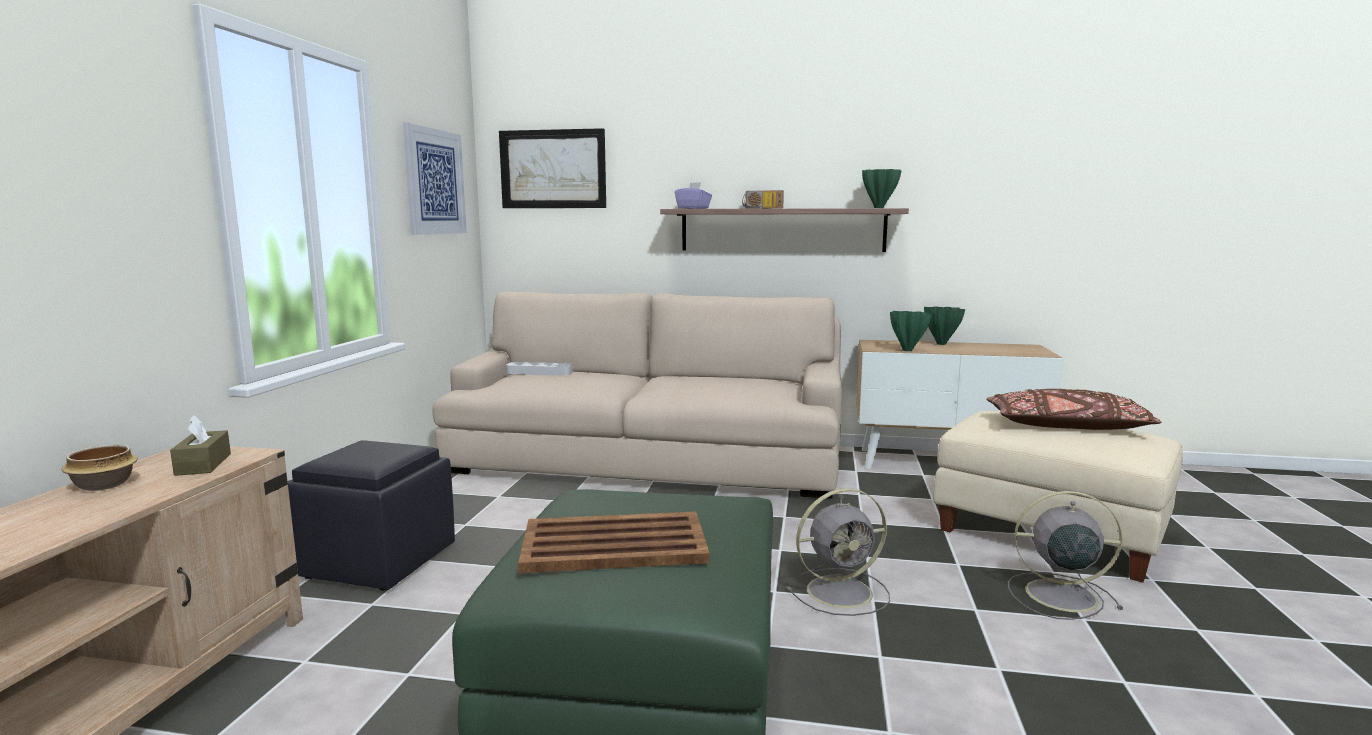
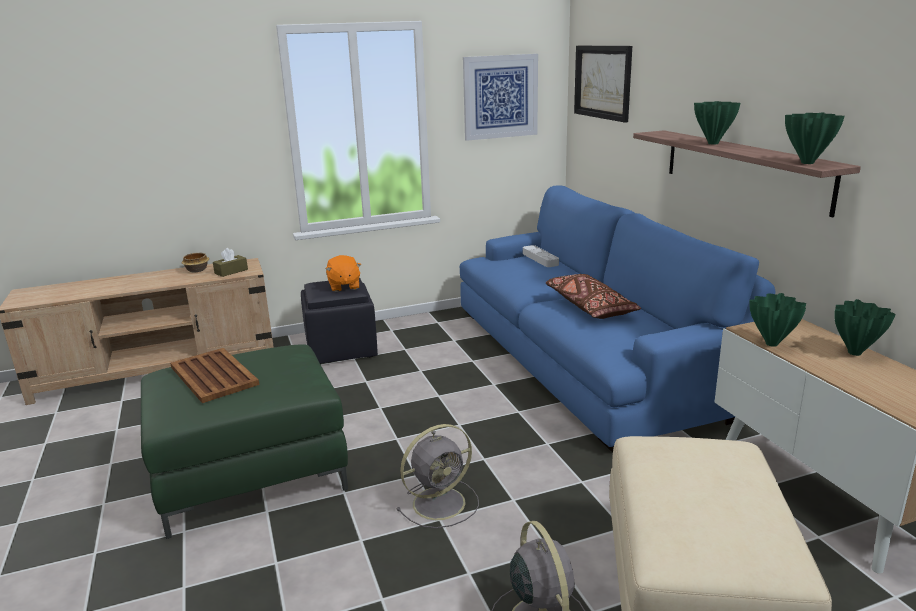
camera: 60 degrees right, 10 degrees up
(384, 448) = (344, 286): none -> orange plush toy
(647, 460) = (582, 357): beige sofa -> blue sofa
(693, 208) = (668, 134): purple tissue box -> none
(761, 208) = (713, 143): radio -> green vase
(842, 591) = (441, 502): grey fan -> grey fan turned 75 degrees counterclockwise
(1066, 426) = (719, 495): brown pillow -> brown pillow (589, 306)

